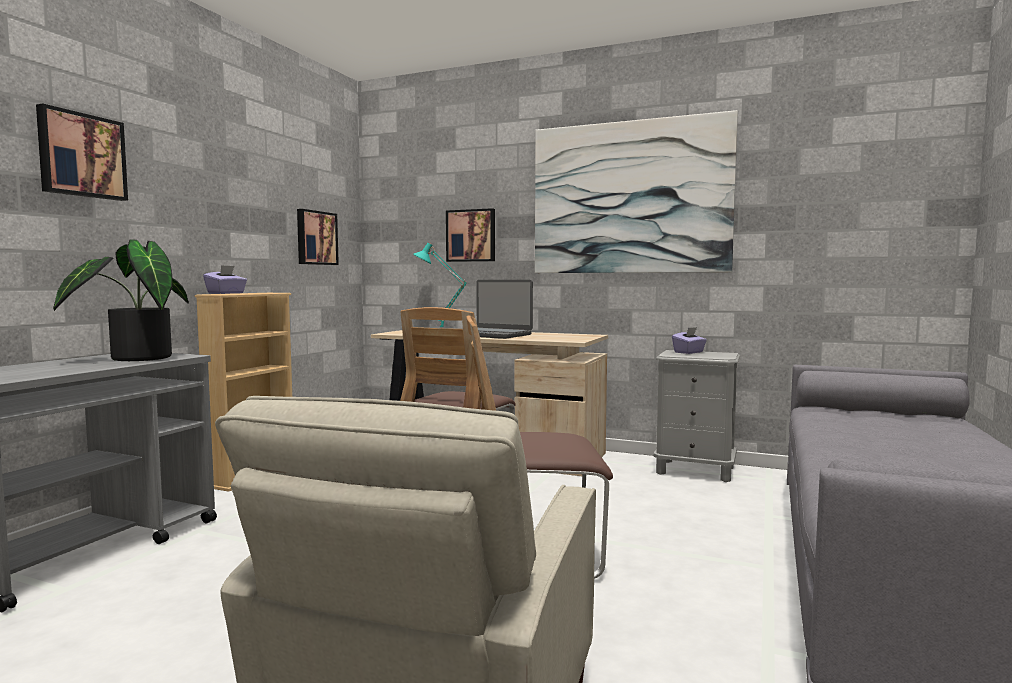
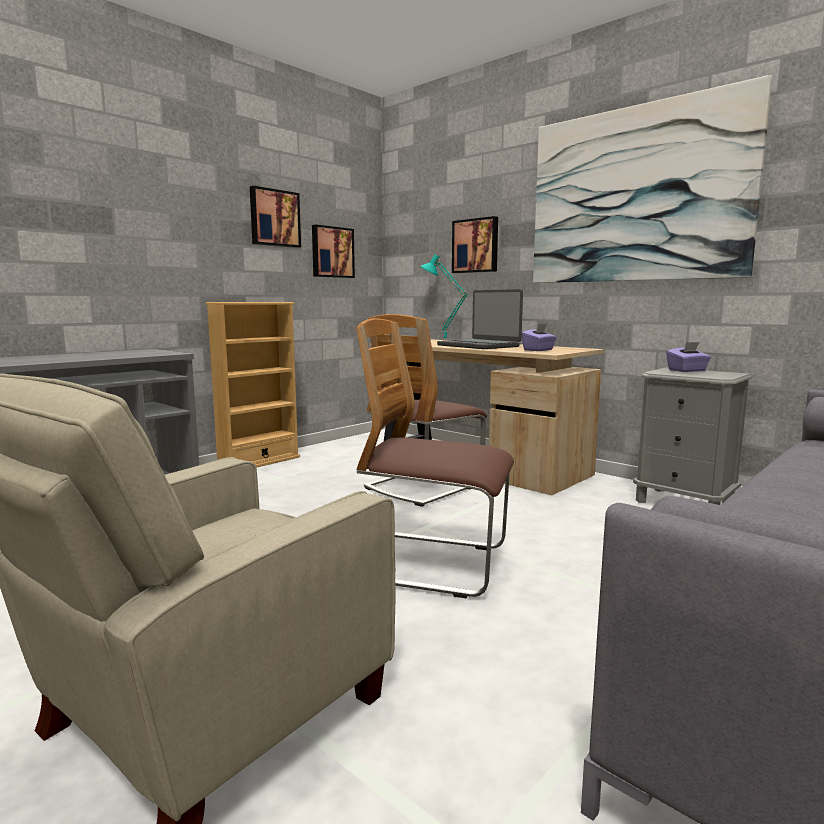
camera: 20 degrees right, 5 degrees up
(81, 155) = (101, 181): picture -> picture (274, 218)
(134, 358) = (133, 353): potted plant -> none
(226, 293) = (232, 301): purple tissue box -> purple tissue box (538, 350)

